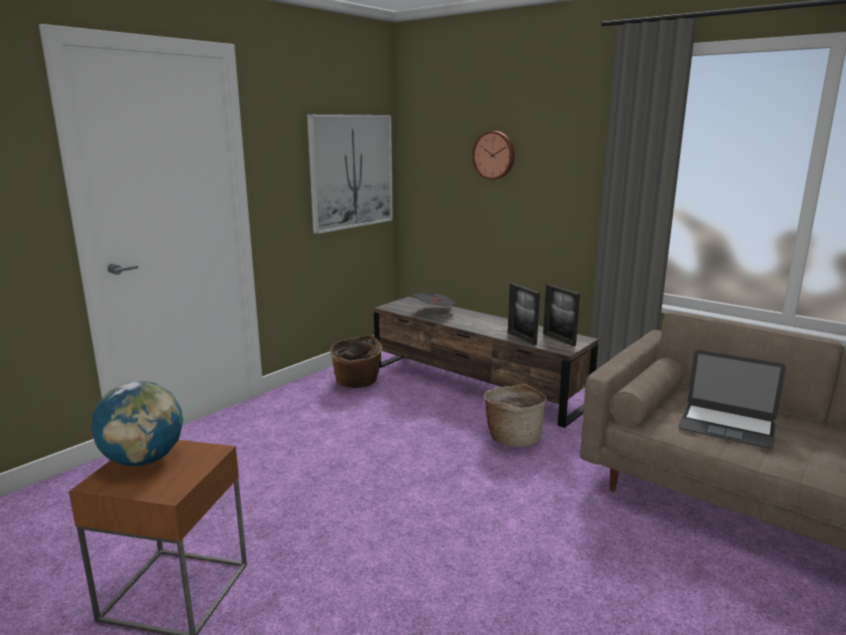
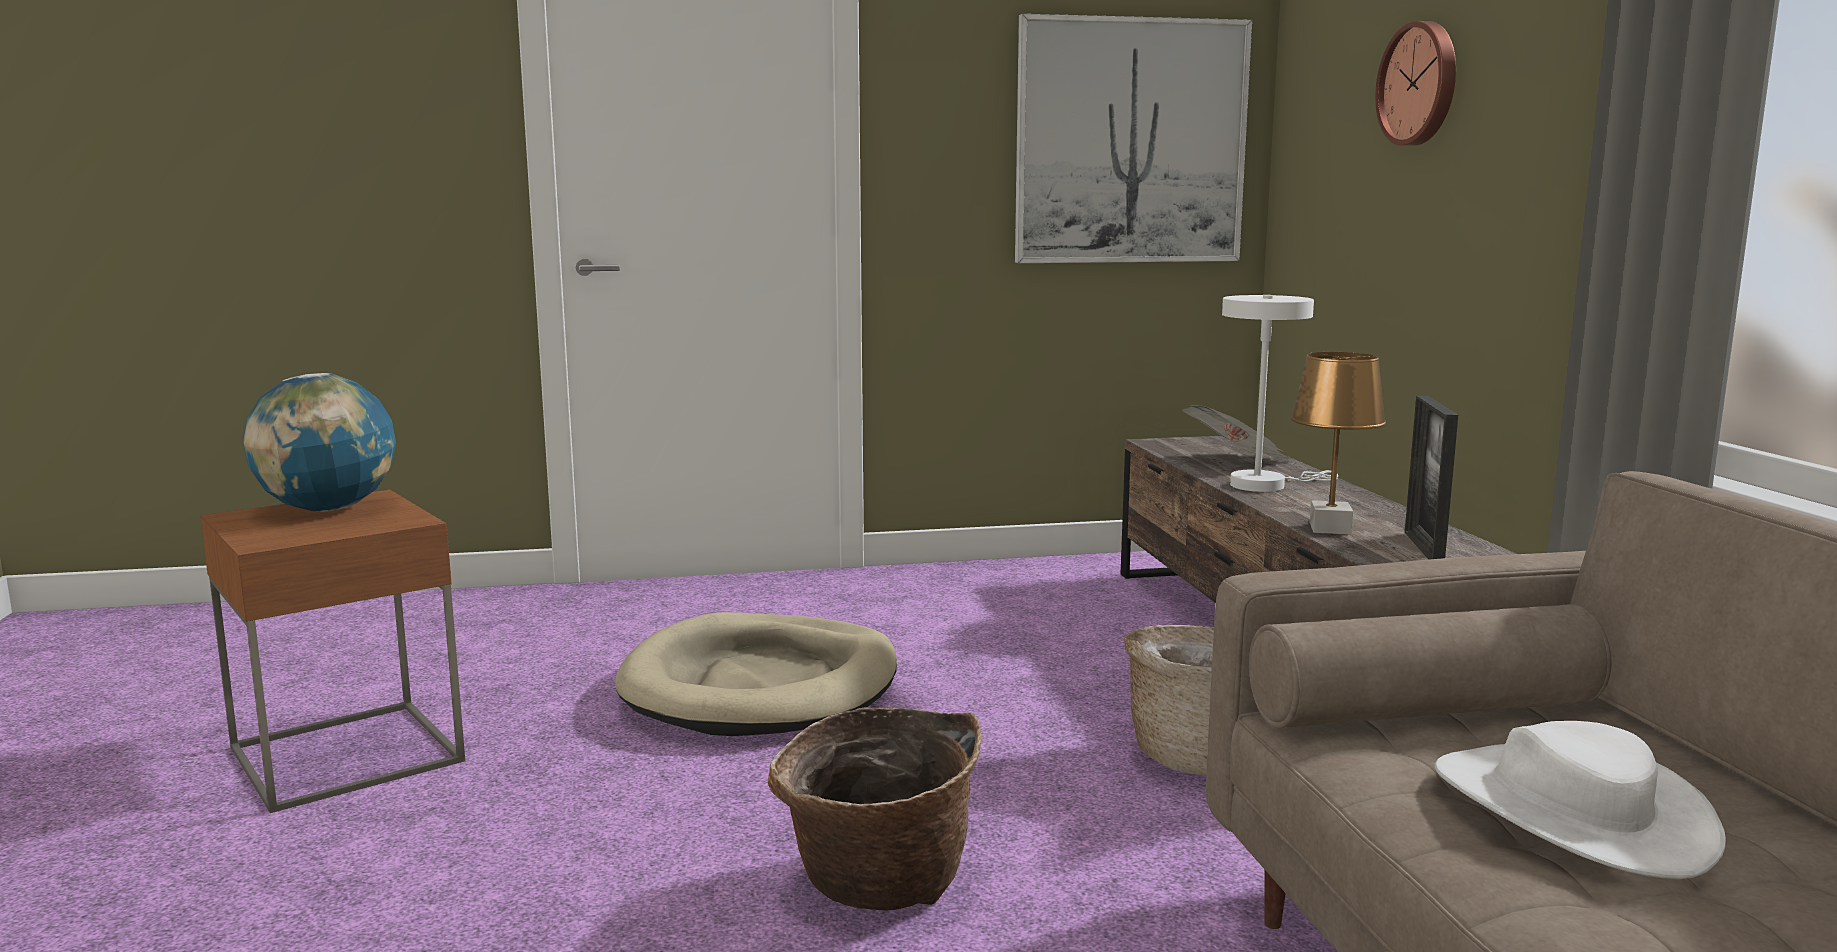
camera: 40 degrees right, 5 degrees down
(318, 470) = (762, 686): none -> beige dog bed
(357, 384) = (1039, 591): basket -> basket (876, 886)
(465, 321) = (1265, 484): none -> white table lamp
(521, 338) = (1330, 529): picture frame -> brown table lamp
(727, 425) = (1570, 810): laptop -> white hat

